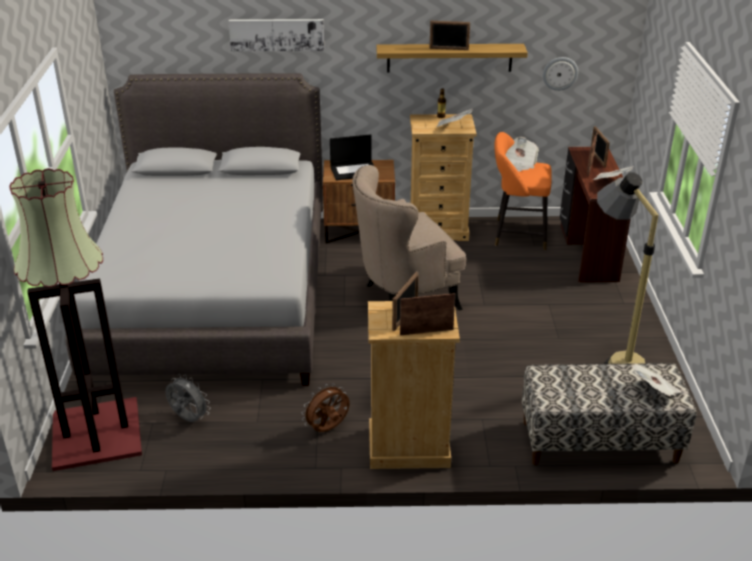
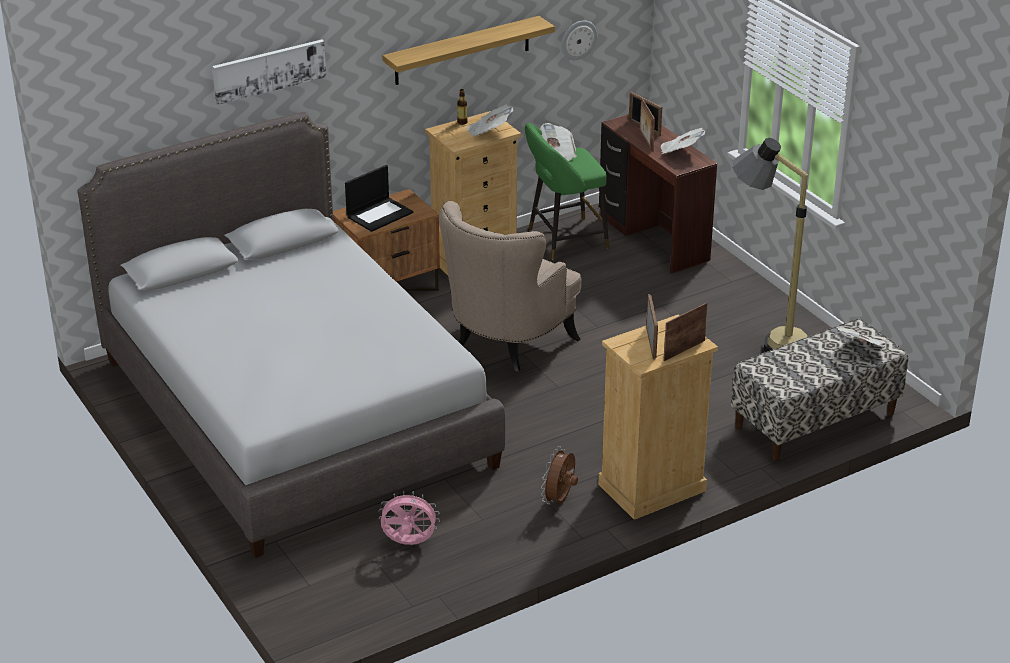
camera: 30 degrees left, 0 degrees up
(98, 433) = (327, 591): floor lamp -> none
(188, 419) = (408, 543): grey fan -> pink fan
(449, 49) = (469, 42): picture frame -> none
(516, 234) = (563, 240): orange stool -> green stool

